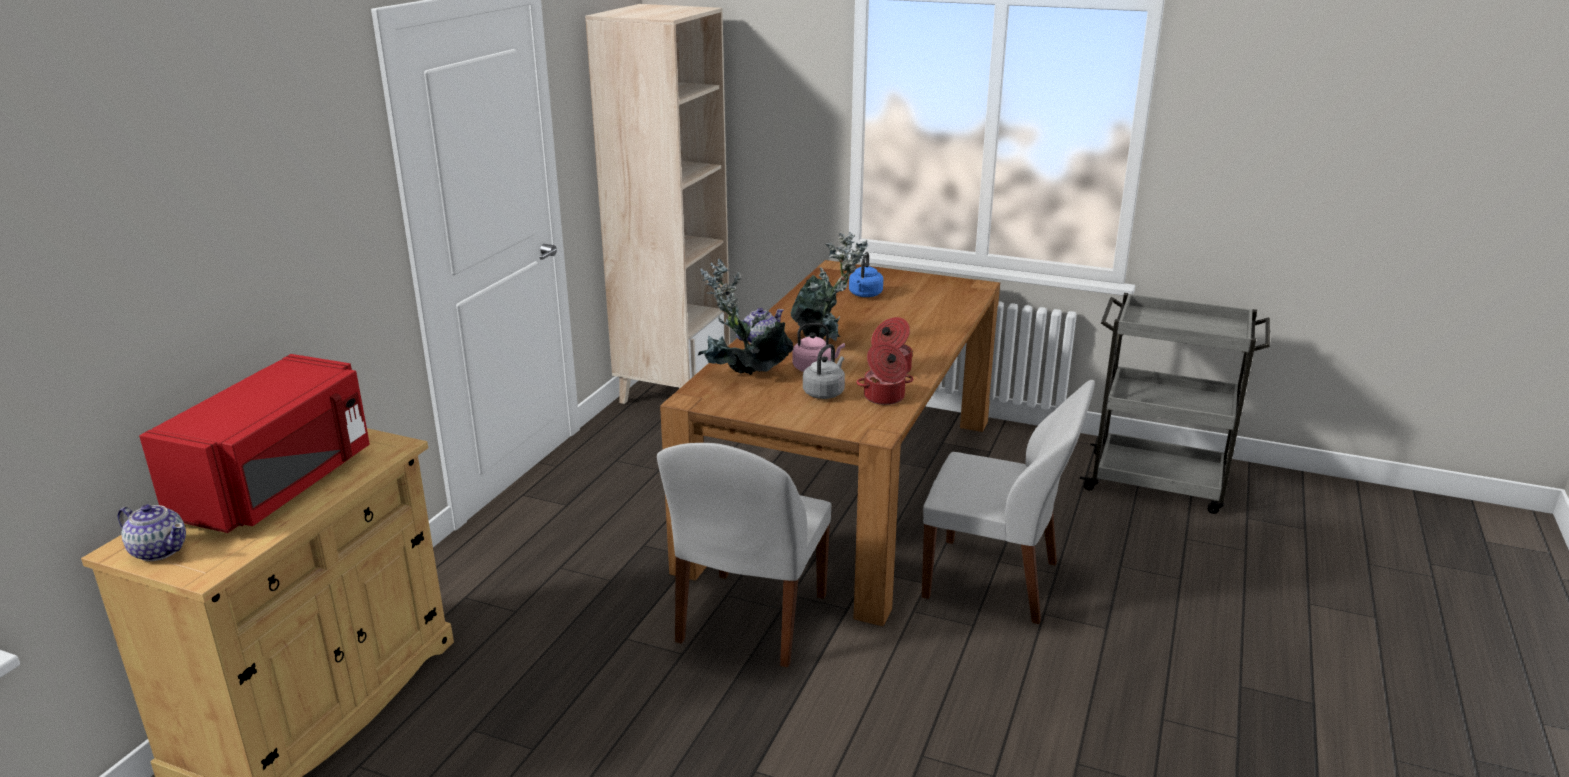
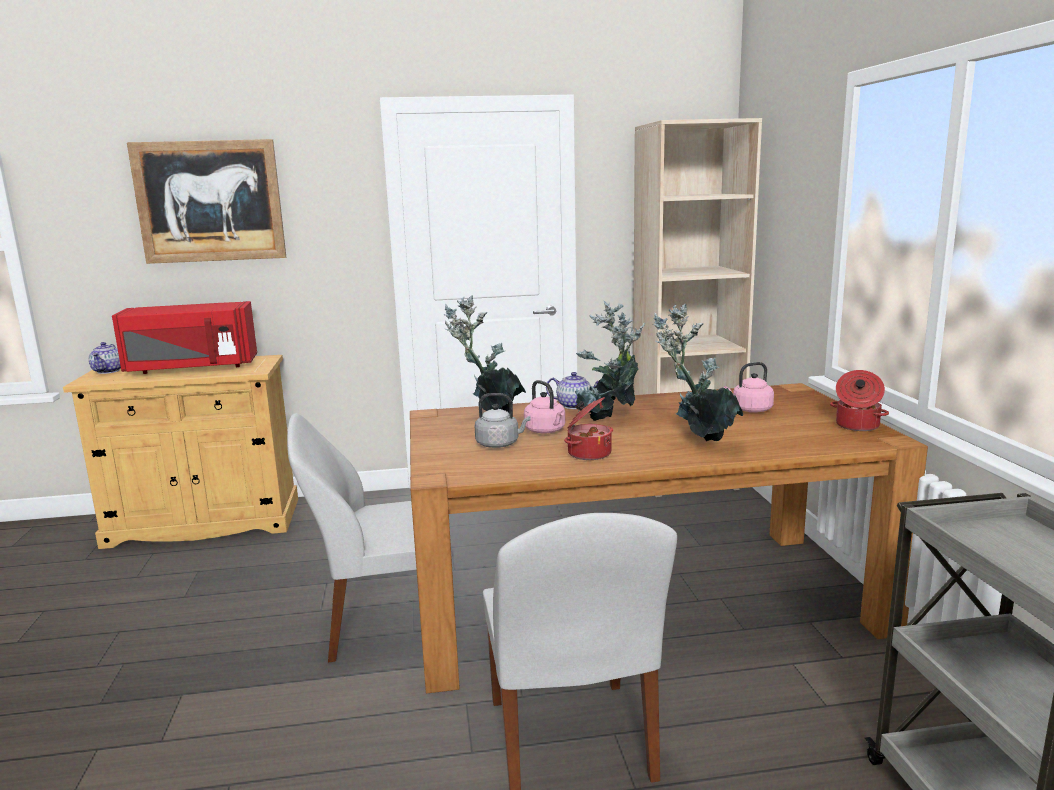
camera: 60 degrees right, 10 degrees down
(196, 213) = (210, 201): none -> picture
(865, 295) = (750, 410): blue kettle -> pink kettle
(884, 397) = (520, 464): cooking pot -> cooking pot (856, 426)
(912, 331) = (697, 442): none -> potted plant

